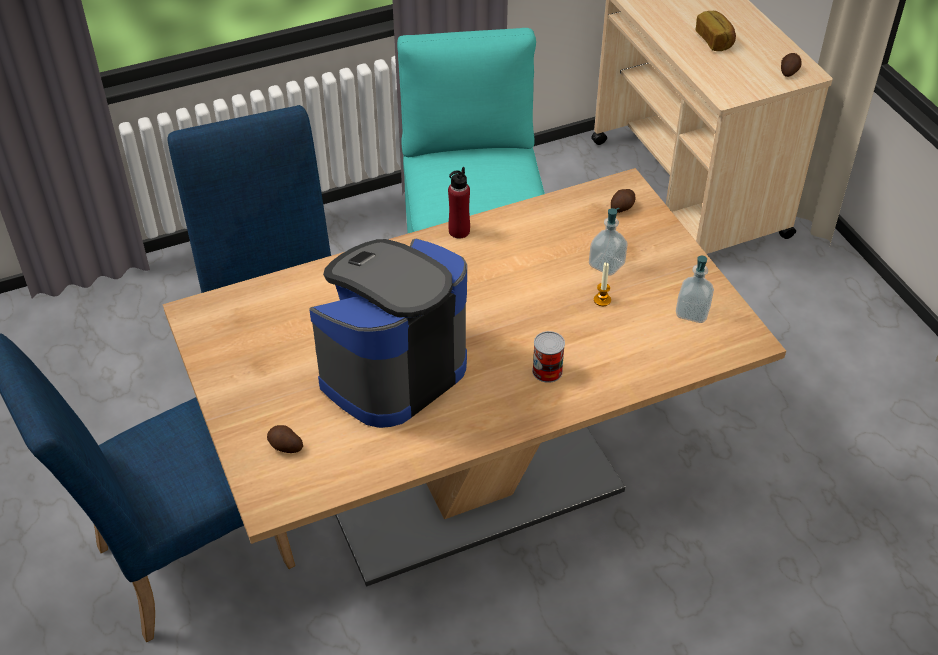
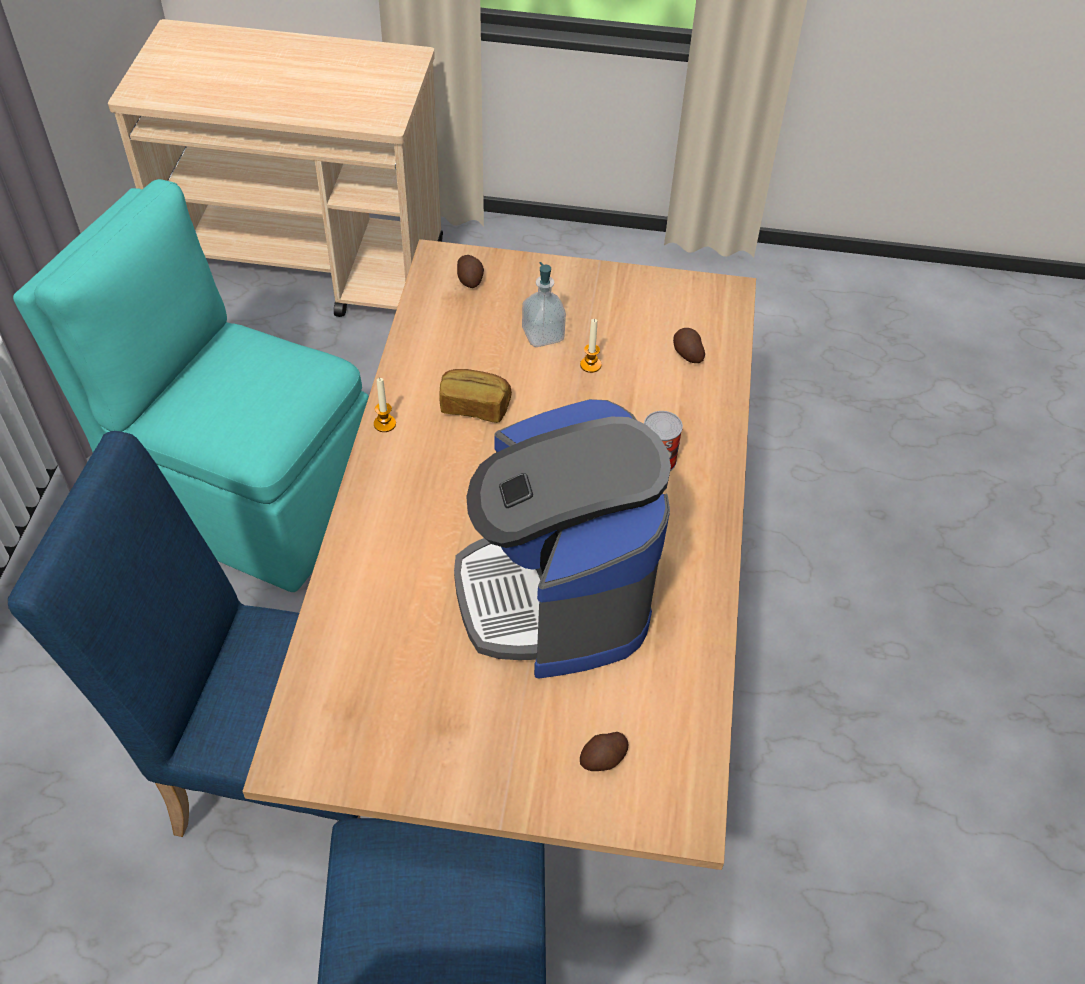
camera: 60 degrees left, 5 degrees up
(459, 231) = (384, 424): red bottle -> candle
(692, 312) = (660, 311): soap dispenser -> none
(715, 40) = (293, 82): bread -> bread (475, 406)
(789, 71) = (394, 65): potato -> potato (687, 353)

